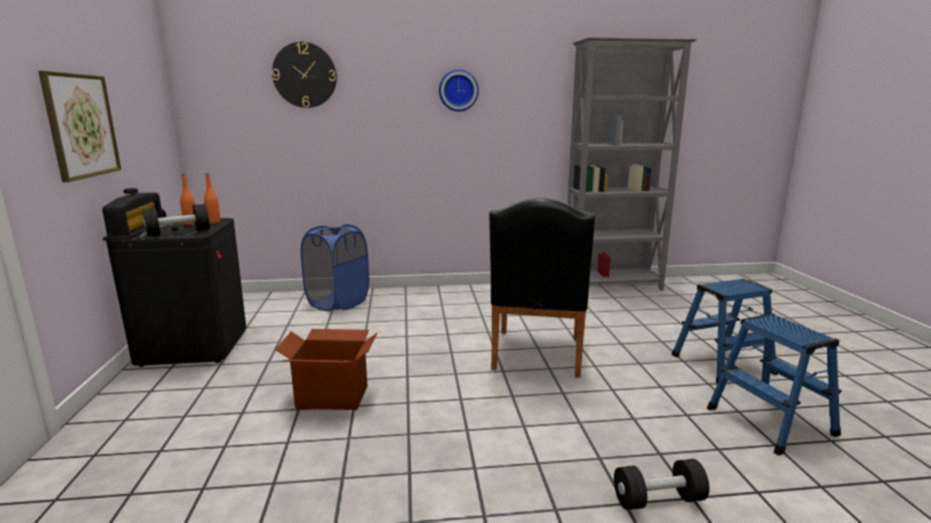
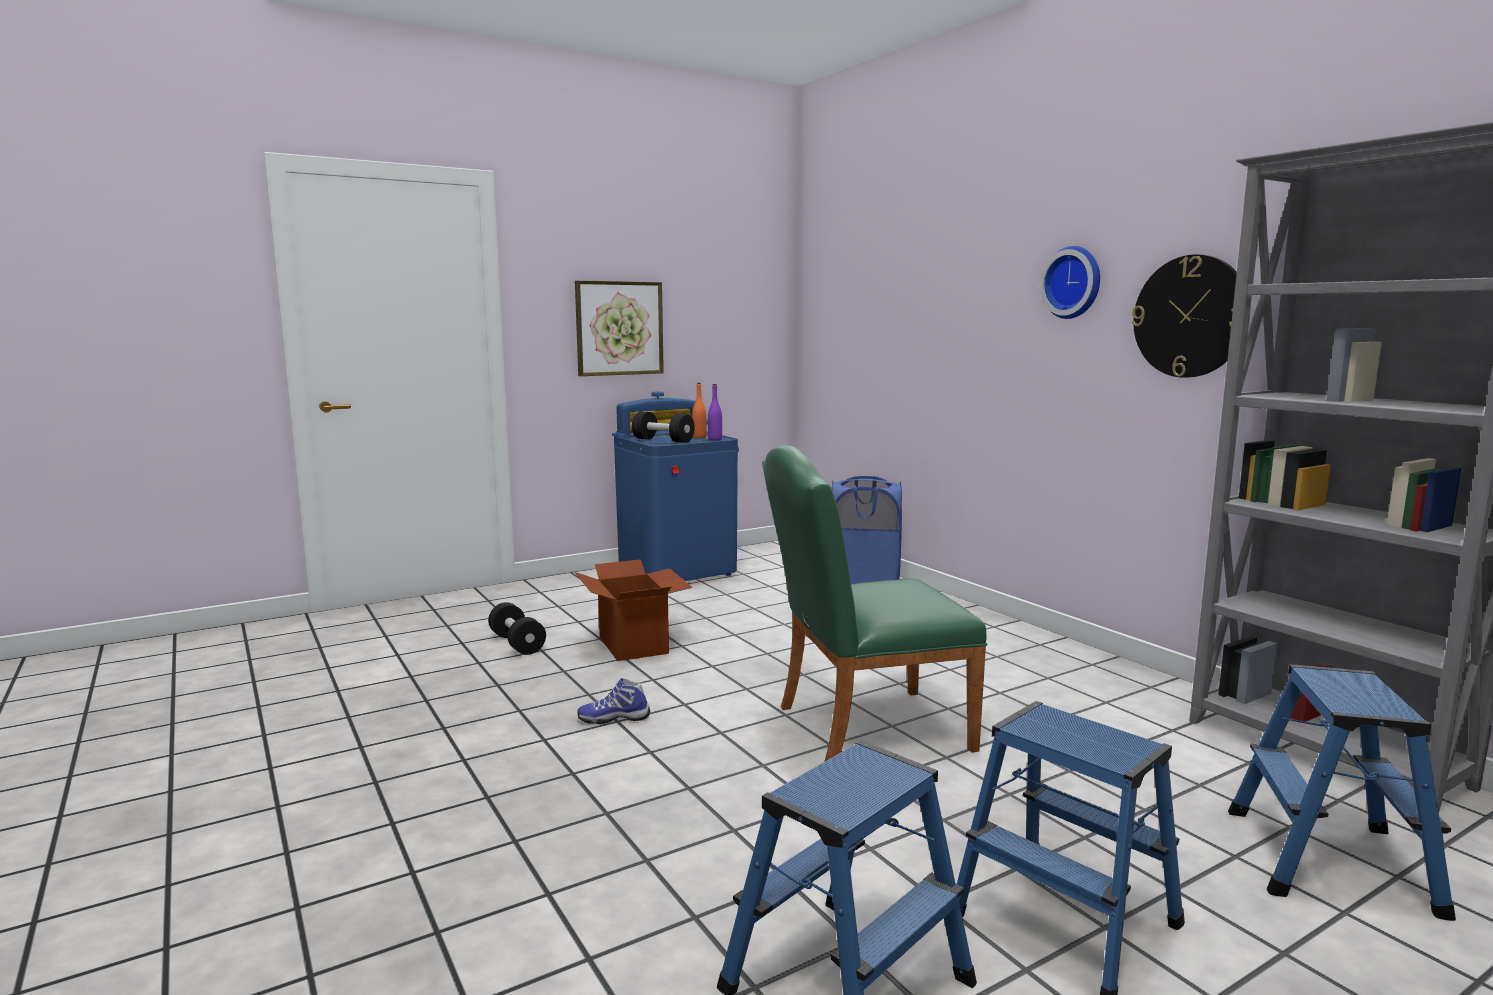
camera: 65 degrees right, 5 degrees down
(193, 346) = (679, 570): black washing machine -> blue washing machine
(213, 222) = (715, 439): orange bottle -> purple bottle
(305, 75) = (898, 269): wall clock -> wall clock (1190, 316)
(461, 430) = (614, 718): none -> shoe
(536, 356) = (860, 729): black chair -> green chair
(658, 500) = (531, 865): black dumbbell -> black dumbbell (517, 643)
(686, 311) = (1330, 861): none -> blue step ladder

